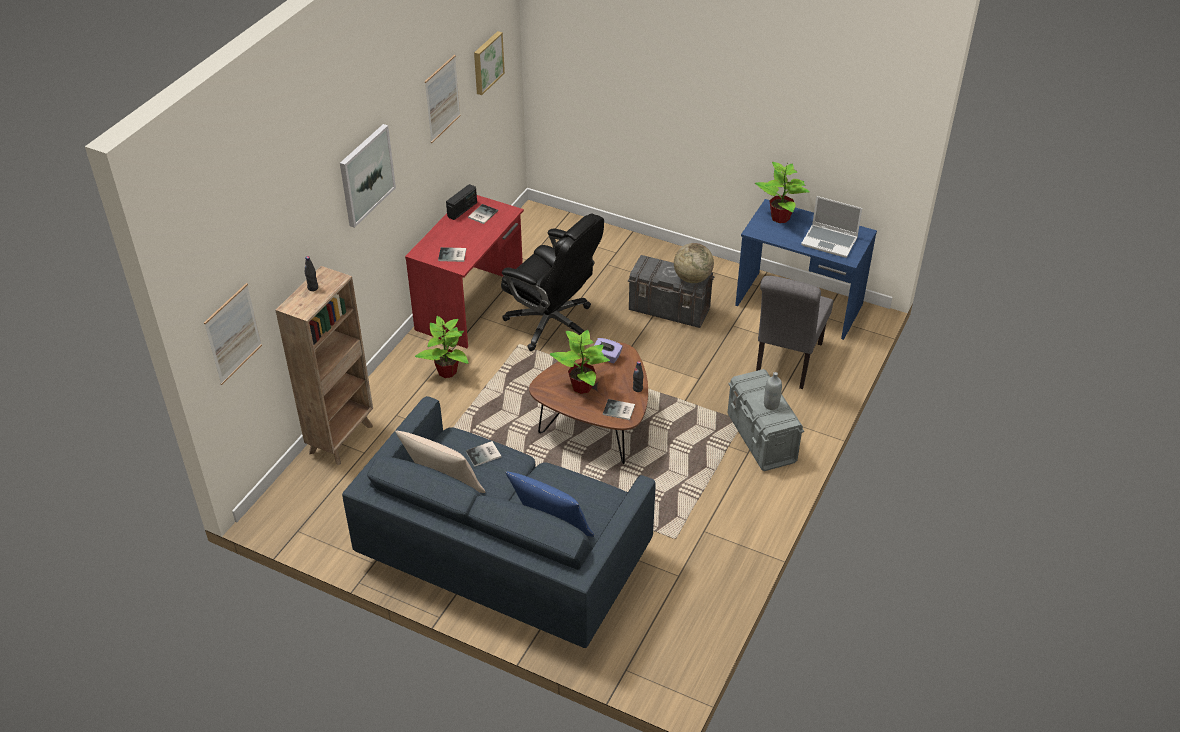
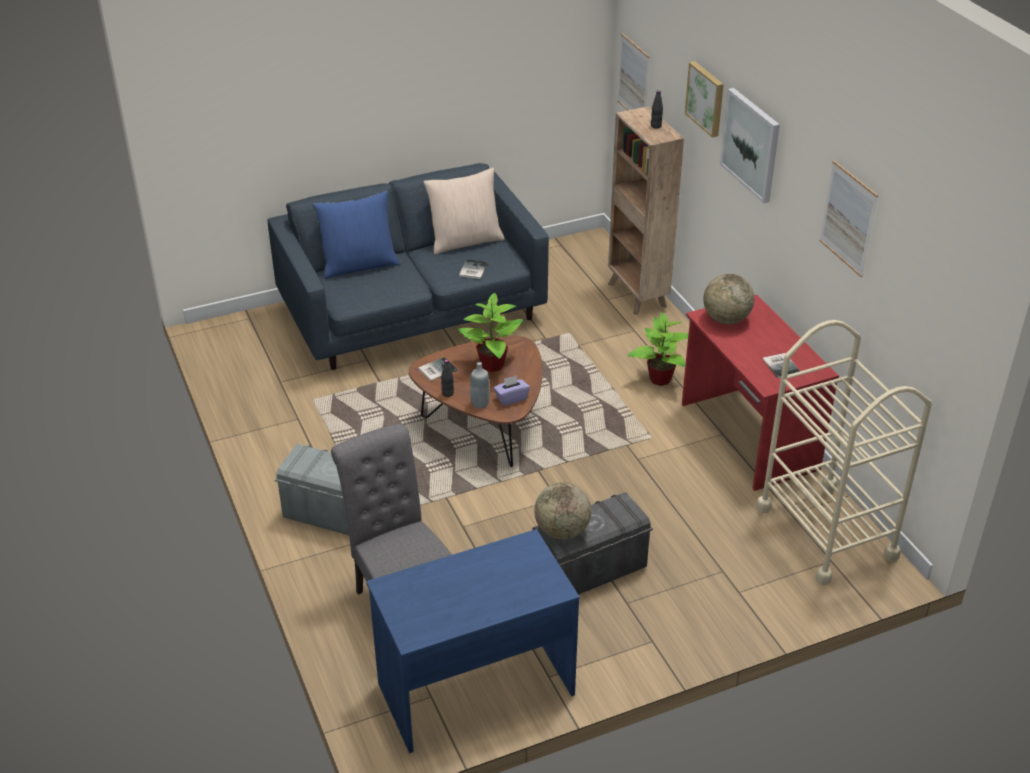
camera: 130 degrees right, 5 degrees down
(453, 255) = (726, 319): book -> globe
(462, 210) = (804, 357): radio -> none
(487, 62) = (919, 285): picture -> picture (706, 98)
(529, 242) = (826, 532): none -> beige cart
(552, 323) = (660, 474): black office chair -> none
(771, 405) = (323, 466): grey bottle -> grey bottle (480, 403)
(781, 218) = (526, 583): potted plant -> none
(830, 241) = (433, 593): laptop -> none

